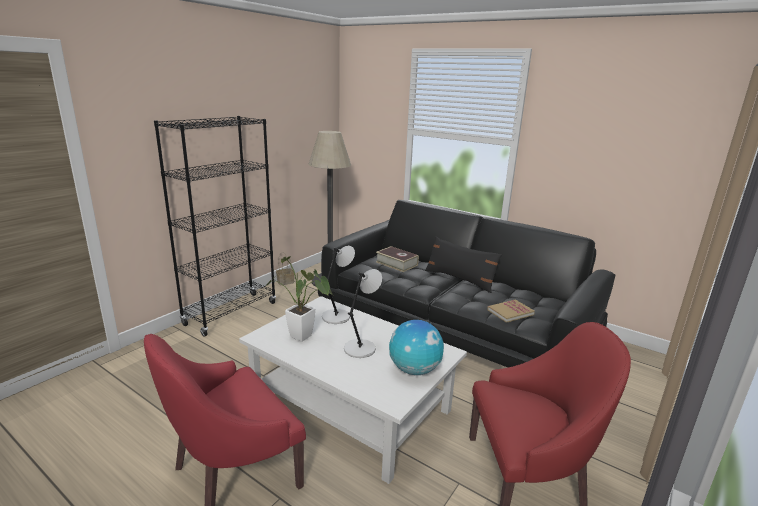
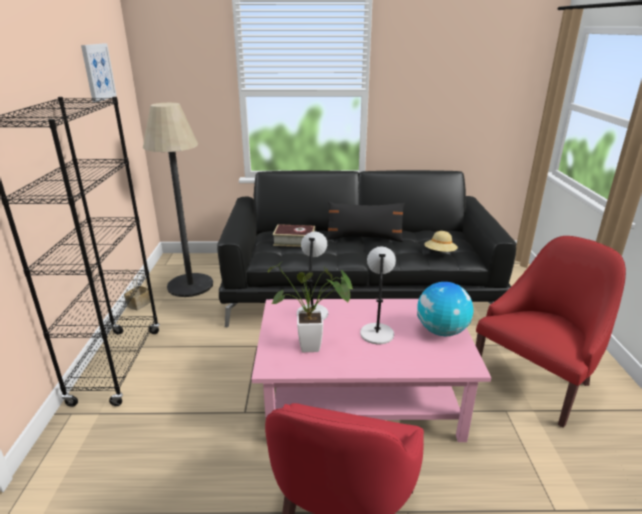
camera: 35 degrees left, 5 degrees up
(293, 103) = (98, 72): none -> picture
(351, 405) = (361, 395): white coffee table -> pink coffee table
(510, 312) = (440, 253): book -> beige hat

